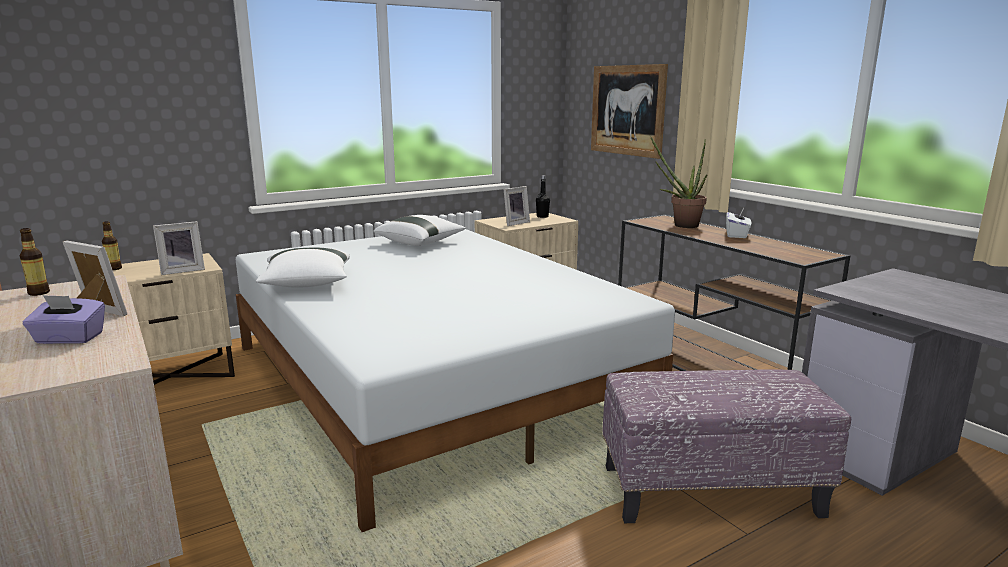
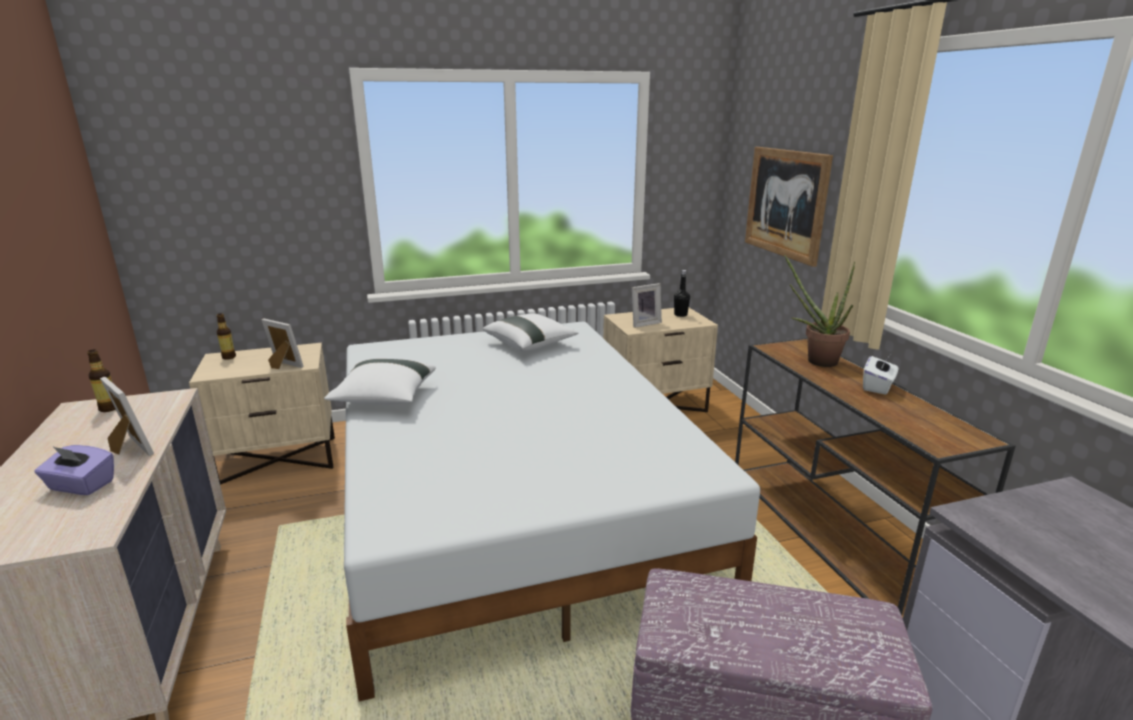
camera: 15 degrees right, 5 degrees up
(182, 270) = (283, 366): picture frame -> picture frame turned 135 degrees counterclockwise

